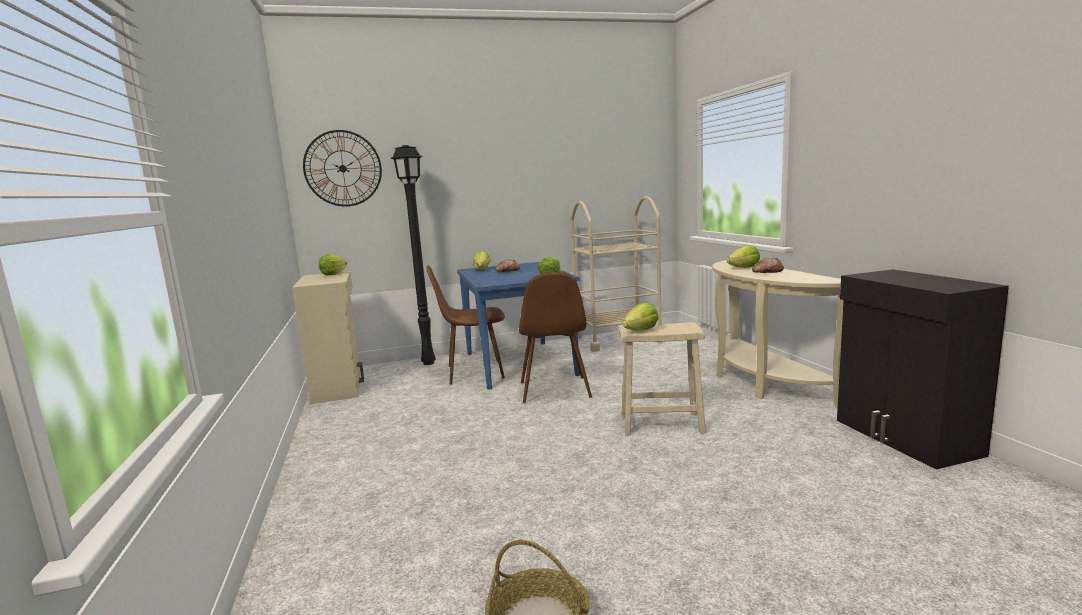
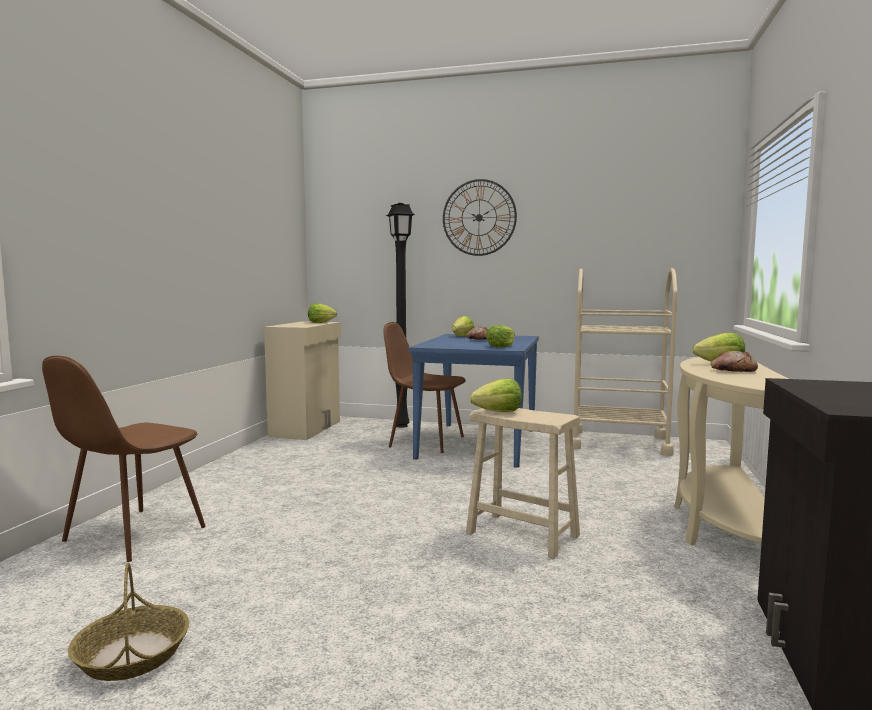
camera: 30 degrees right, 5 degrees down
(343, 168) = (352, 225): wall clock -> wall clock (479, 217)
(554, 391) = (469, 475): brown chair -> brown chair (132, 535)

